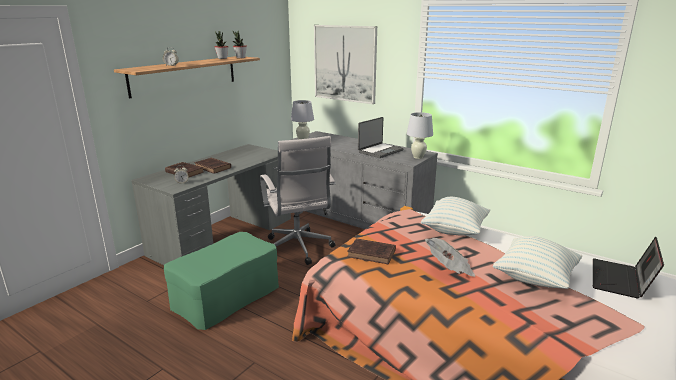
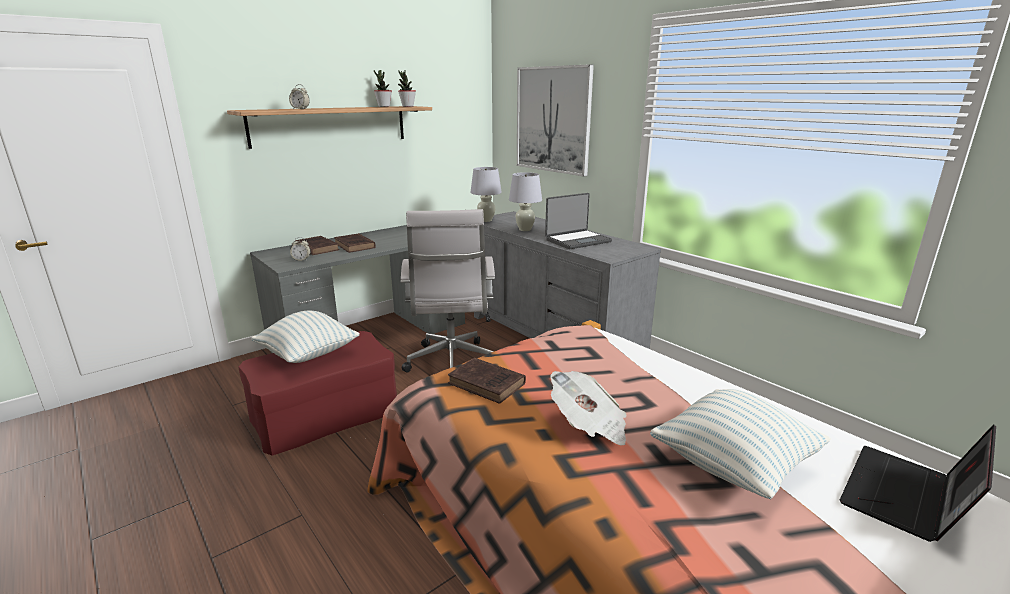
camera: 15 degrees right, 0 degrees up
(226, 296) = (325, 414): green ottoman -> red ottoman
(418, 157) = (627, 252): white table lamp -> white table lamp (525, 229)
(454, 230) = (640, 365): pillow -> pillow (308, 355)

